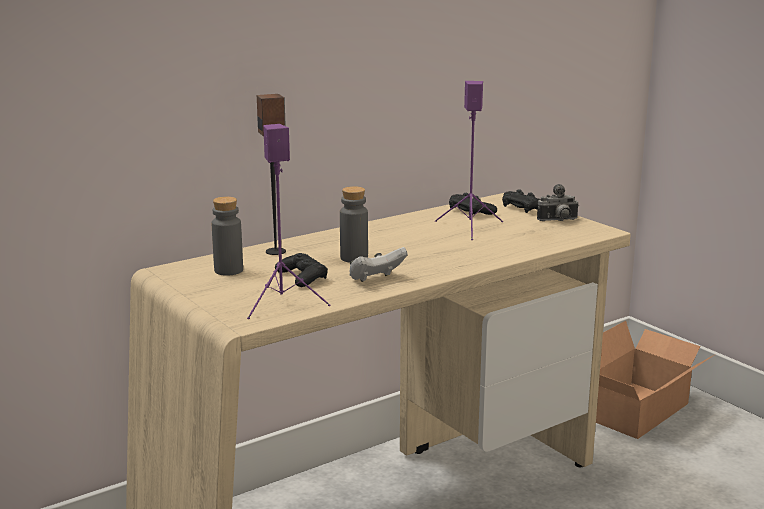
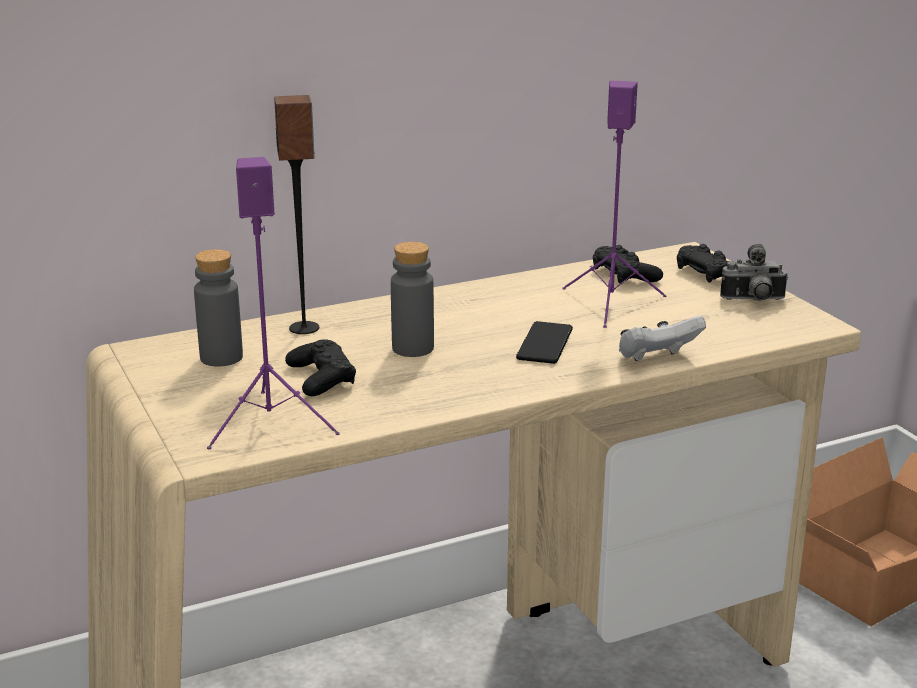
camera: 10 degrees right, 5 degrees up
(375, 279) = (428, 390): white game controller -> white game controller (656, 358)
(438, 251) = (545, 344): none -> phone

